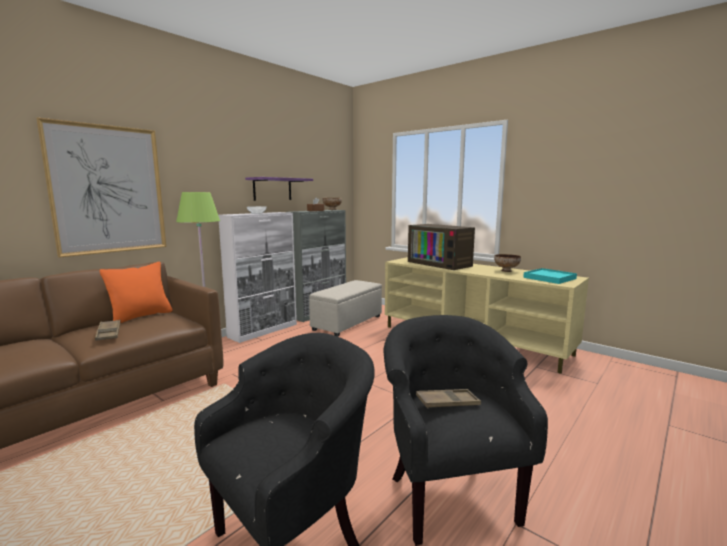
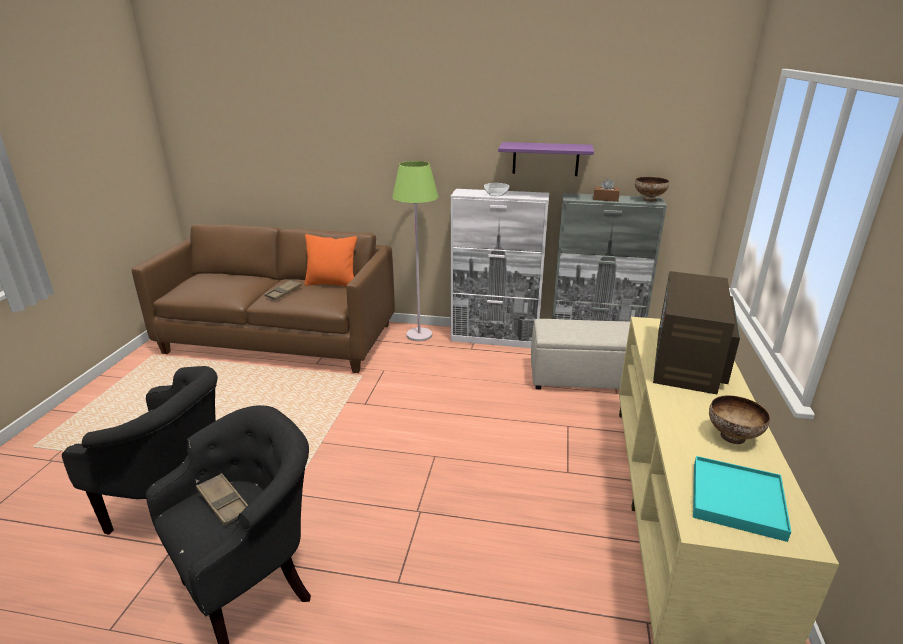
camera: 60 degrees right, 15 degrees up
(108, 190) = (346, 154): picture -> none

